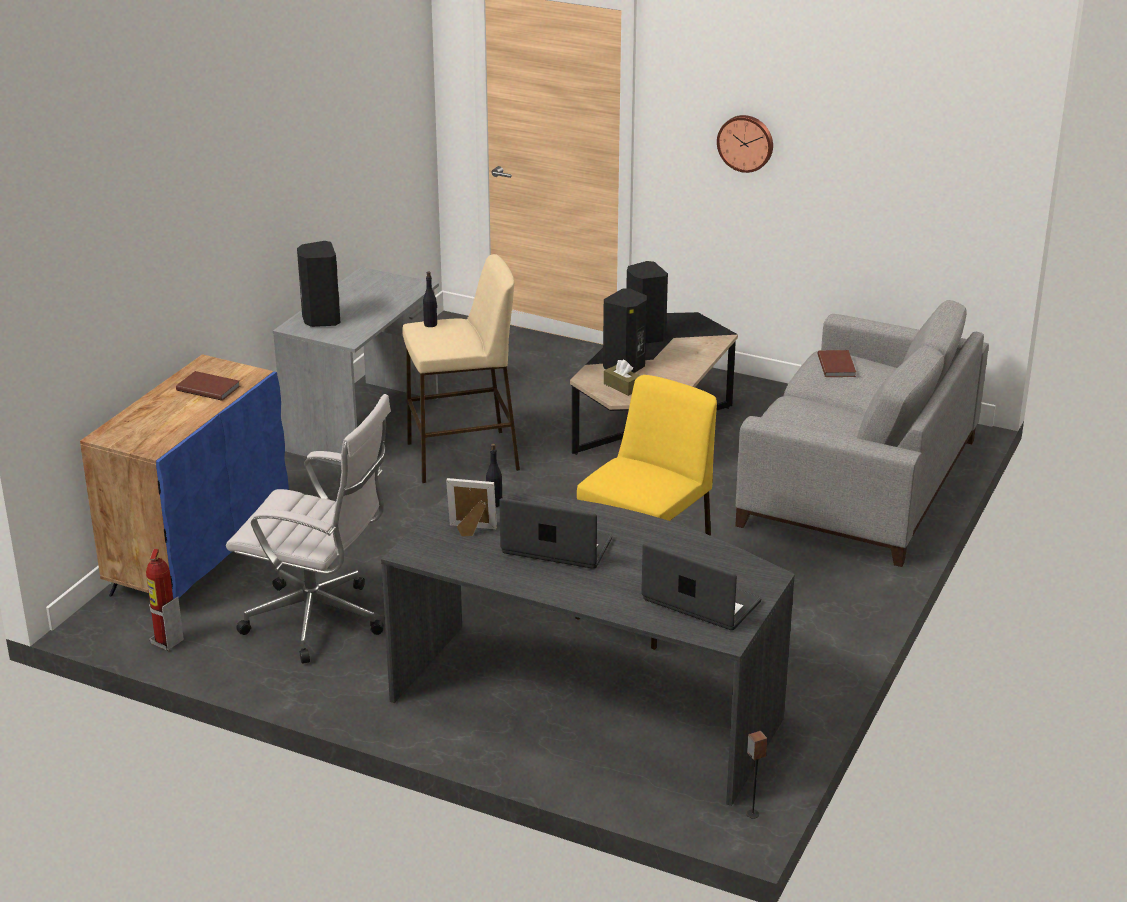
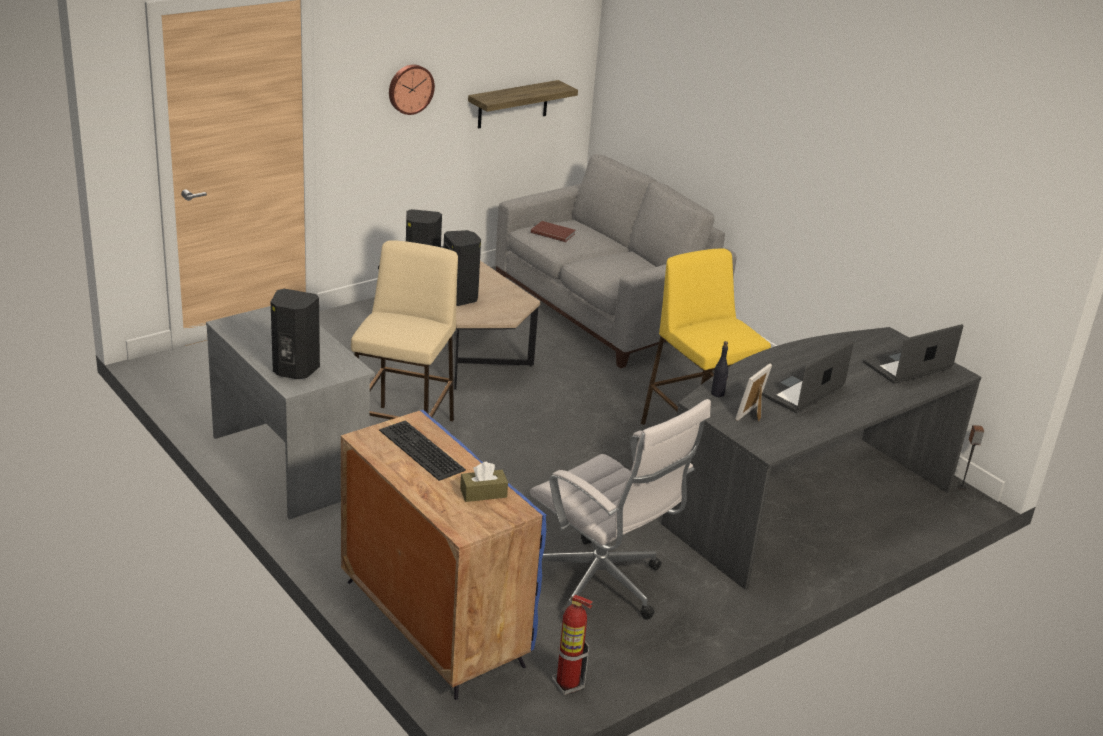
camera: 65 degrees left, 0 degrees up
(208, 387) = (419, 450): brown book -> keyboard
(321, 622) = (603, 588): white office chair -> white office chair turned 90 degrees clockwise
(430, 324) = (379, 326): black bottle -> none
(622, 386) = (492, 310): brown tissue box -> brown tissue box (483, 493)
(887, 205) = (513, 104): none -> shelf

